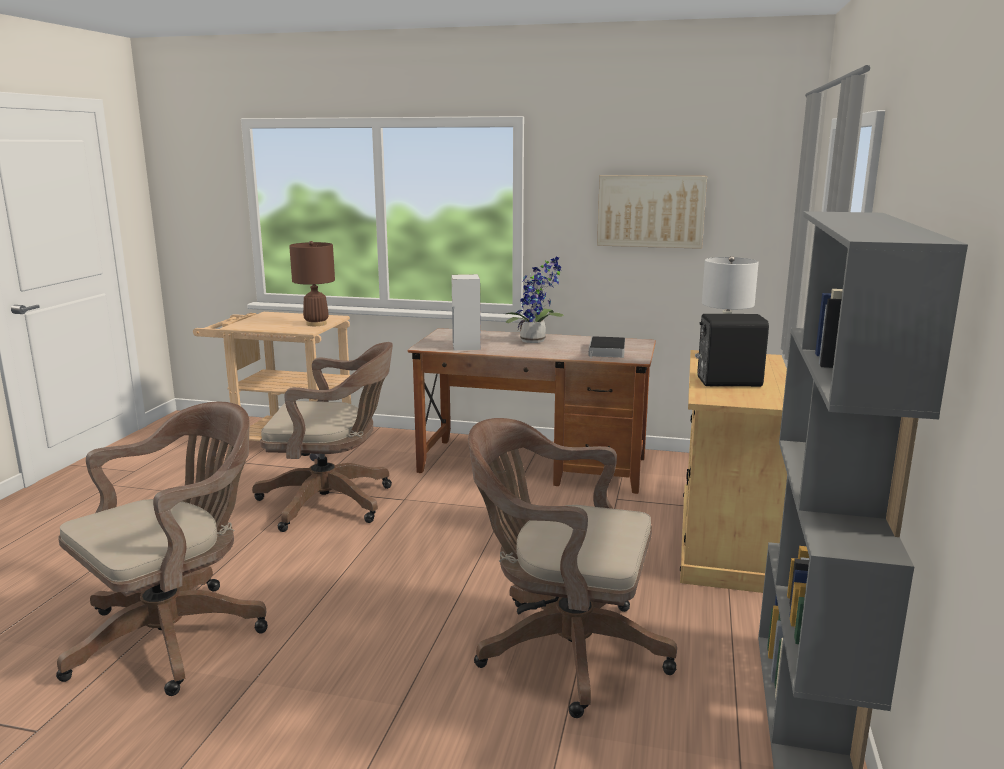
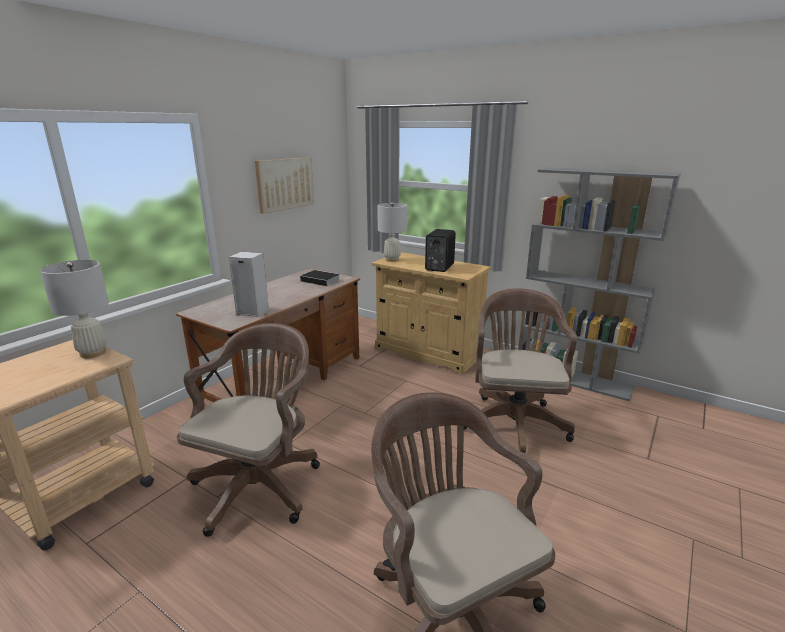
camera: 70 degrees left, 5 degrees up
(316, 324) = (93, 353): brown table lamp -> white table lamp
(536, 341) = (270, 292): potted plant -> none
(562, 649) = (514, 421): brown office chair -> brown office chair turned 150 degrees clockwise

